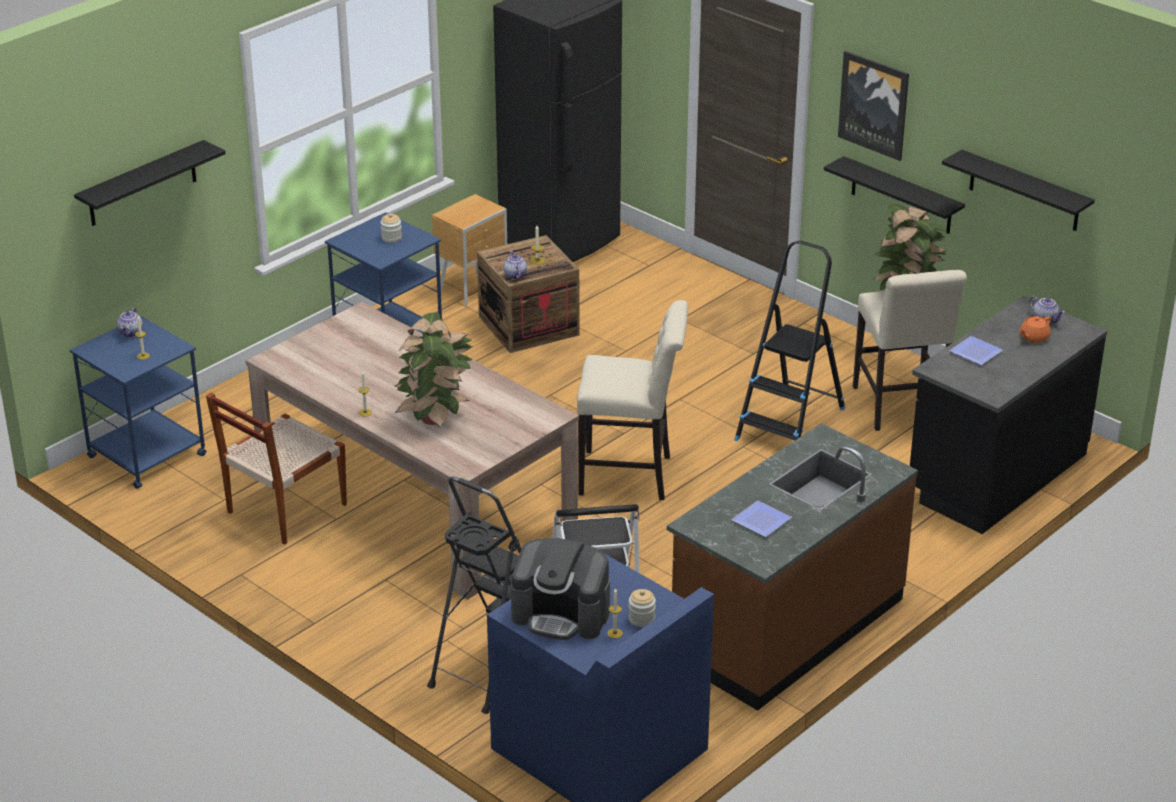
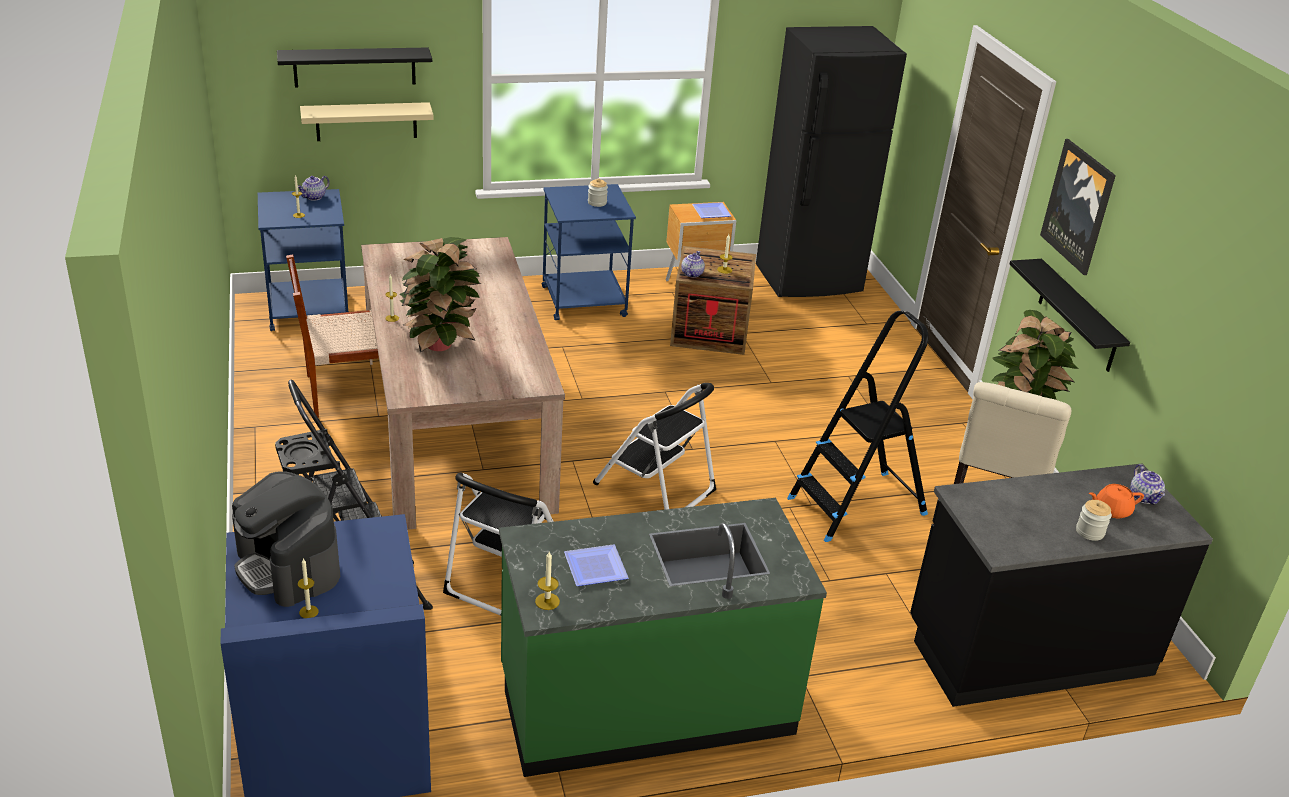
camera: 30 degrees right, 0 degrees up
(156, 236) = (366, 121): none -> beige shelf
(631, 477) = (657, 489): beige stool -> step ladder
(641, 619) = (351, 610): jar -> jar (1090, 532)
(757, 555) = (547, 601): none -> candle
(786, 627) = (646, 702): brown counter -> green counter
(977, 352) = (1027, 499): plate -> plate (712, 212)
(1024, 191) = (1188, 344): black shelf -> none

